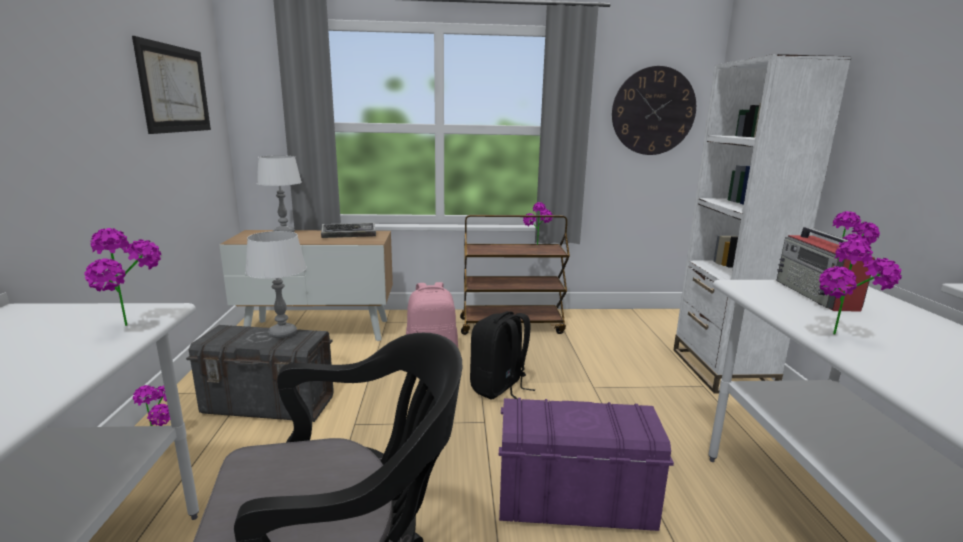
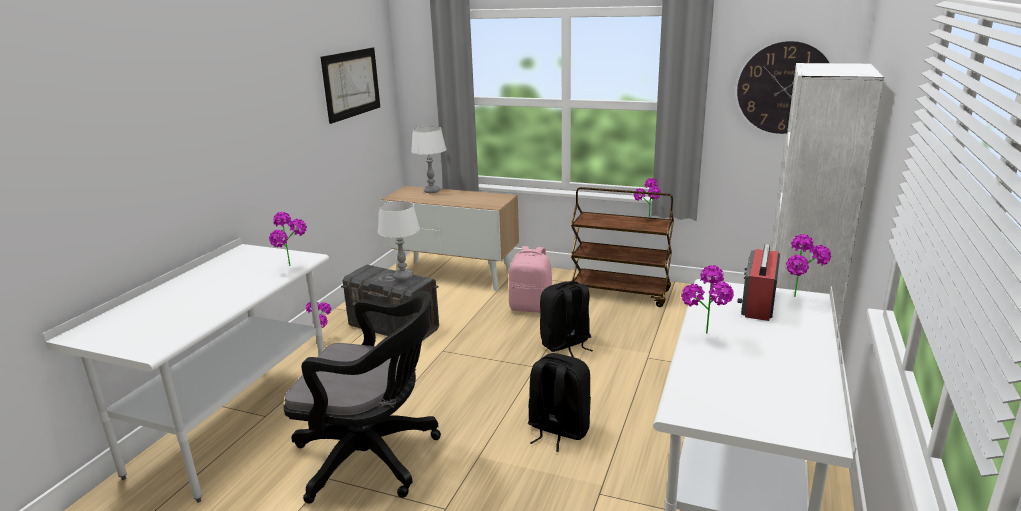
camera: 25 degrees right, 5 degrees up
(349, 235) = (480, 197): keyboard -> none
(573, 502) = (557, 430): purple storage box -> black backpack

